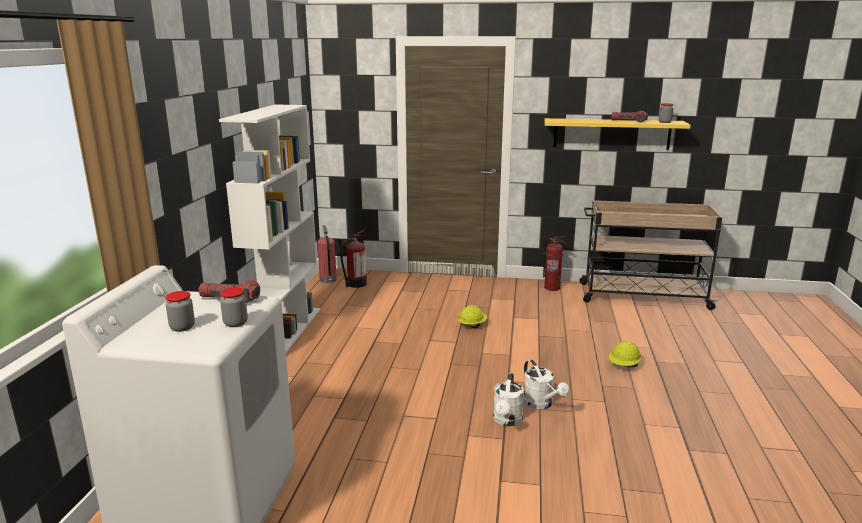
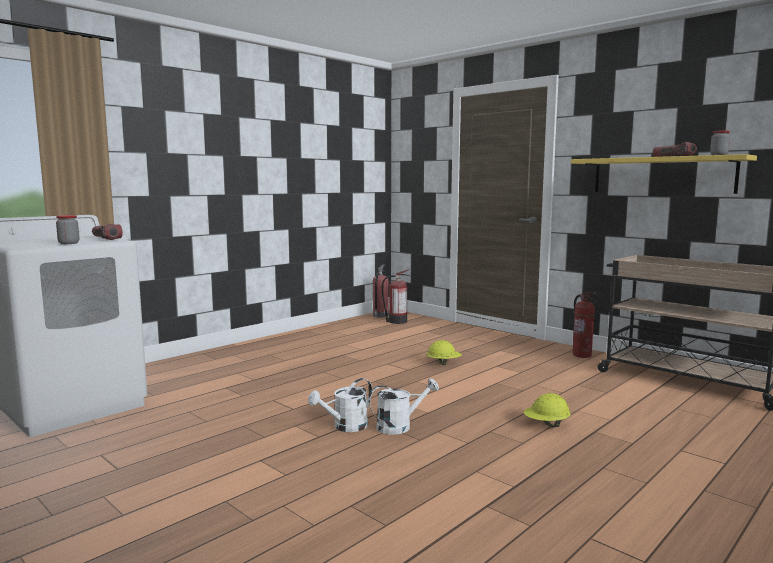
camera: 35 degrees right, 10 degrees down
(182, 327) = (41, 241): jar -> none
(285, 332) = (290, 337): white bookcase -> none
(541, 404) = (399, 426): white watering can -> white watering can turned 120 degrees counterclockwise

